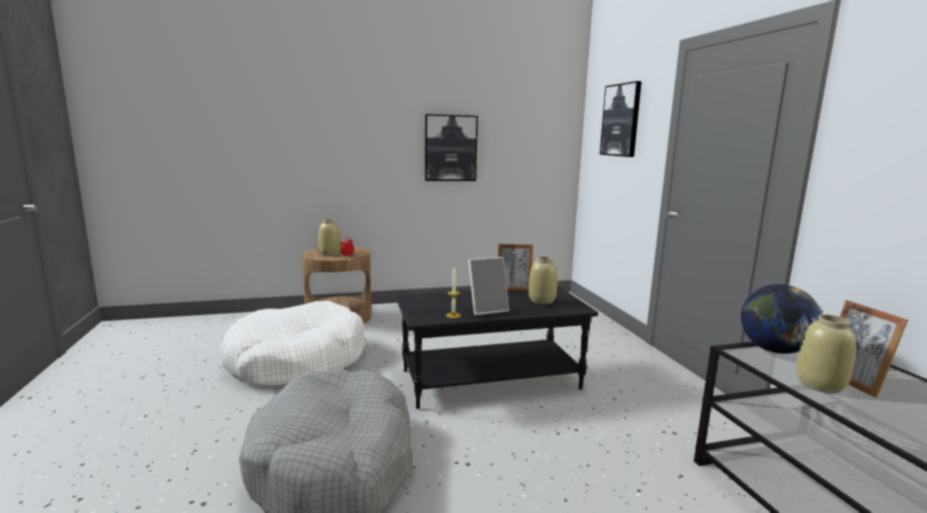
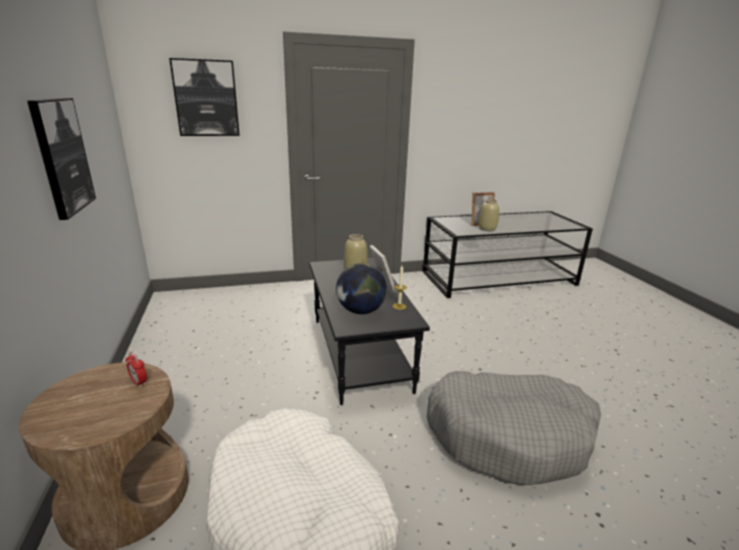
camera: 90 degrees left, 10 degrees up
(330, 253) = (108, 405): beige vase -> none
(513, 289) = (323, 278): picture frame -> none
(774, 350) = (453, 227): globe -> globe (361, 311)

